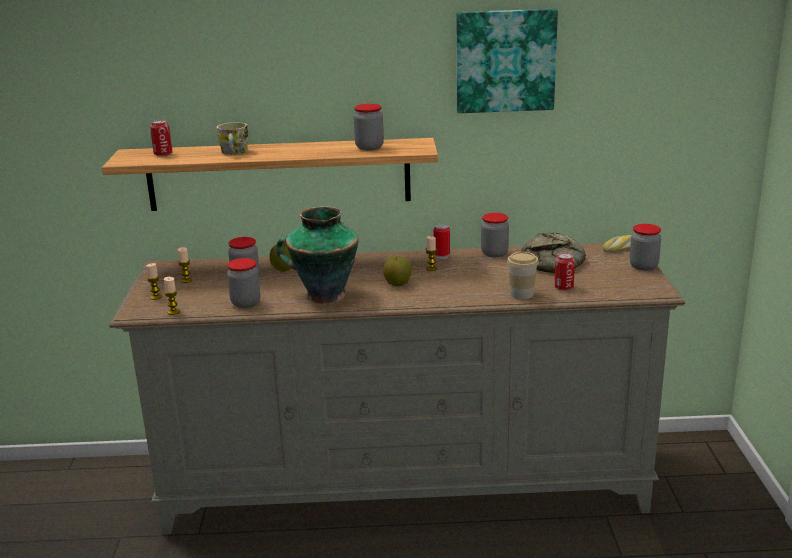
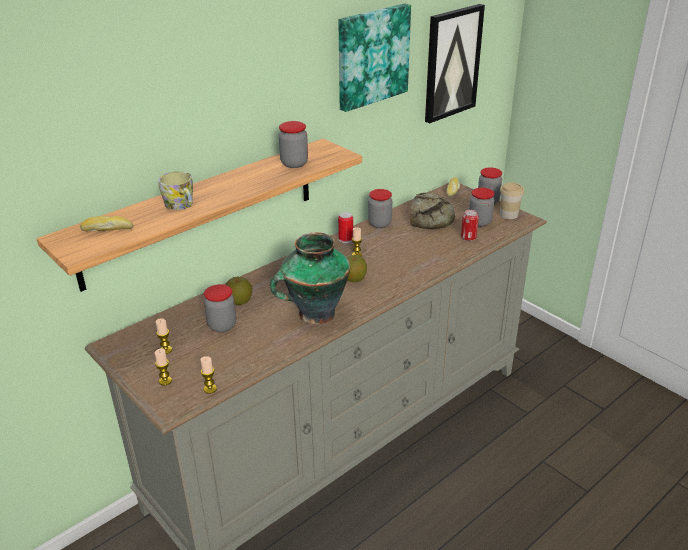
camera: 40 degrees left, 10 degrees up
(163, 154) = (107, 229): can -> bread
(245, 303) = (262, 350): jar -> jar (479, 222)
(521, 294) = (451, 254): cup -> cup (508, 215)
(638, 92) = (451, 63): none -> picture

